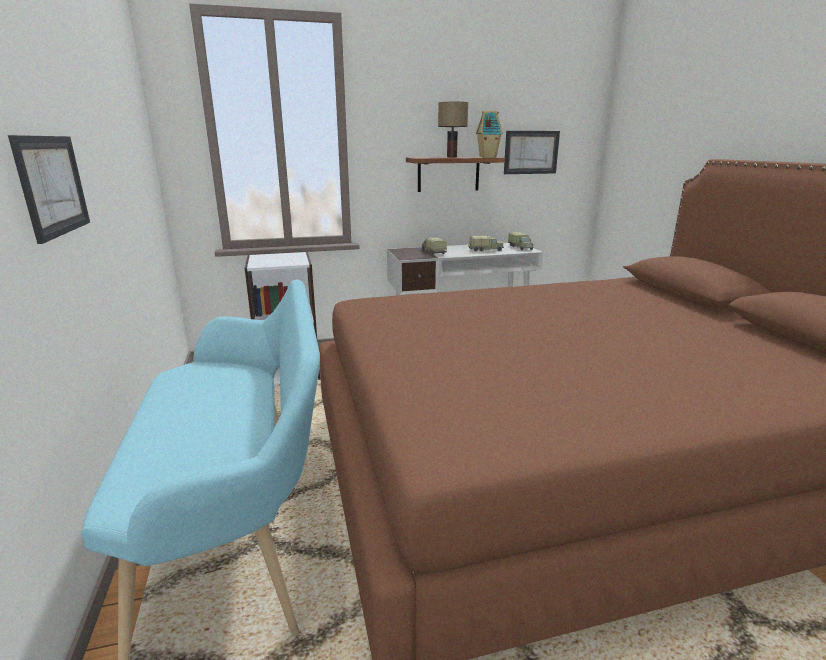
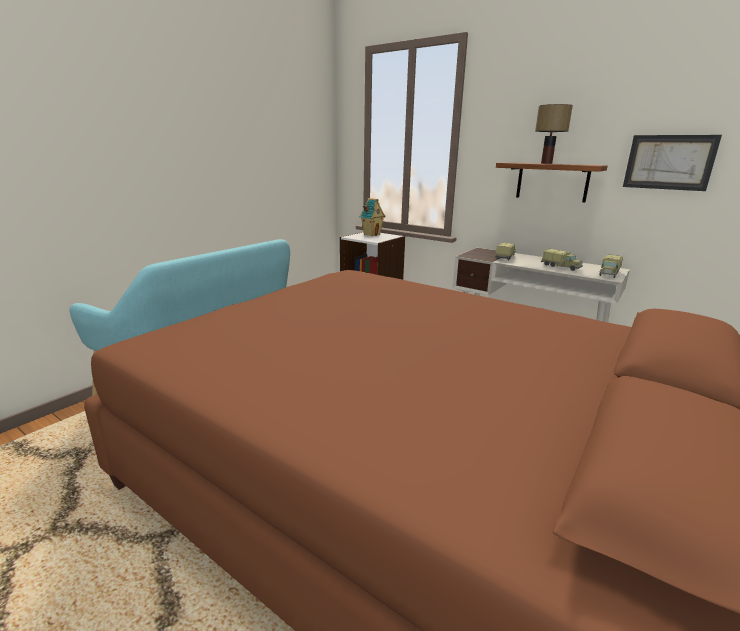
camera: 50 degrees right, 0 degrees up
(52, 185) = (168, 162): picture -> none
(487, 157) = (586, 164): toy house -> toy house (371, 234)

